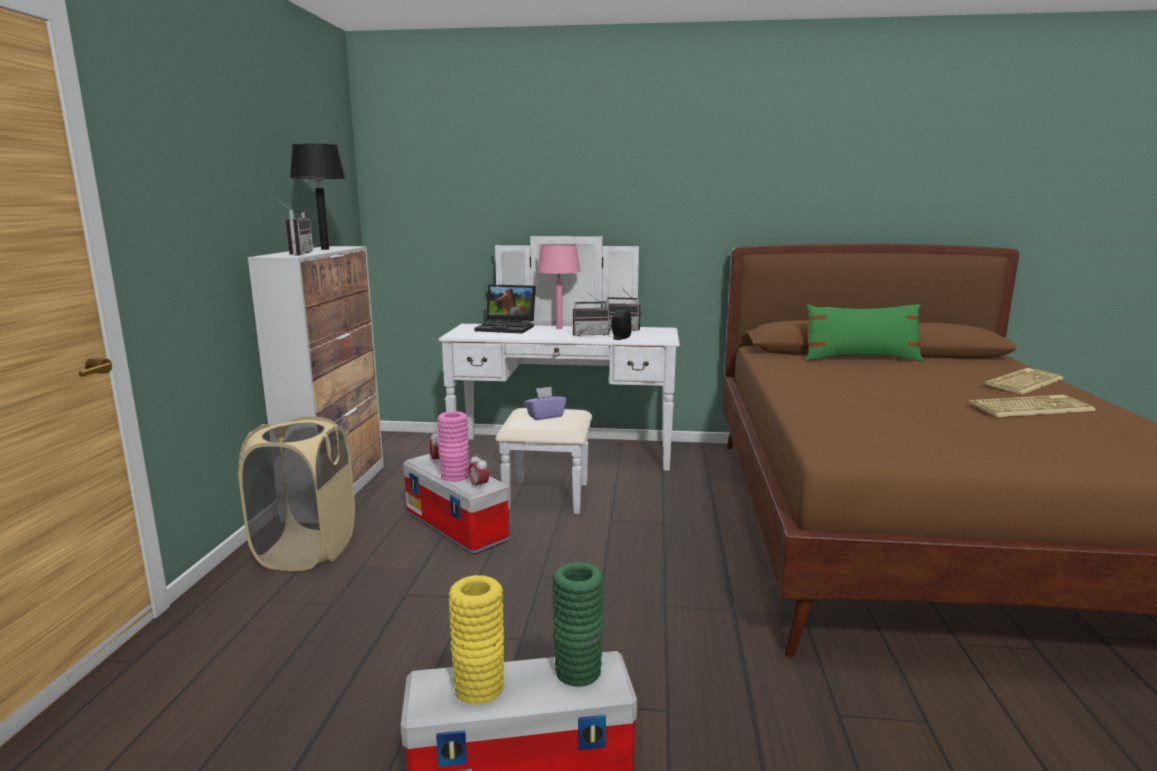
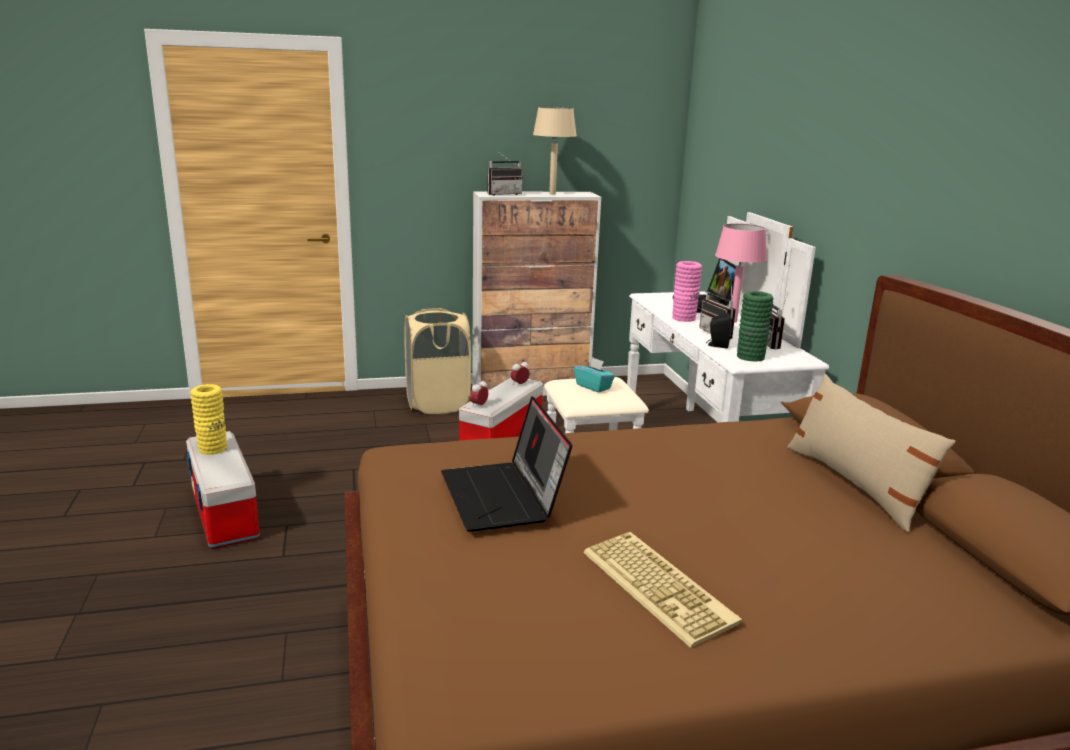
camera: 70 degrees right, 5 degrees up
(325, 249) = (552, 194): black table lamp -> beige table lamp
(455, 476) = (492, 395): pink vase -> pink vase (684, 318)
(545, 416) = (593, 387): purple tissue box -> turquoise tissue box
(578, 671) = (228, 471): green vase -> green vase (750, 357)
(860, 358) = (855, 484): green pillow -> beige pillow
(927, 423) = (504, 497): none -> laptop
(1022, 382) = (845, 609): keyboard -> none

